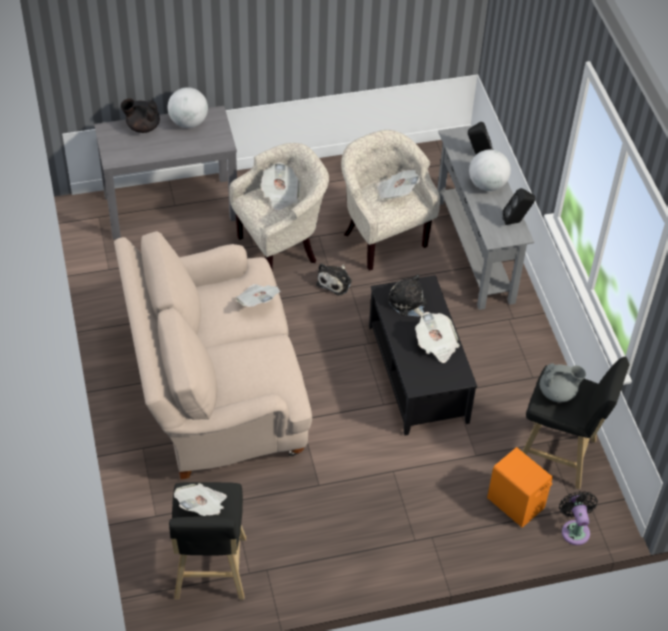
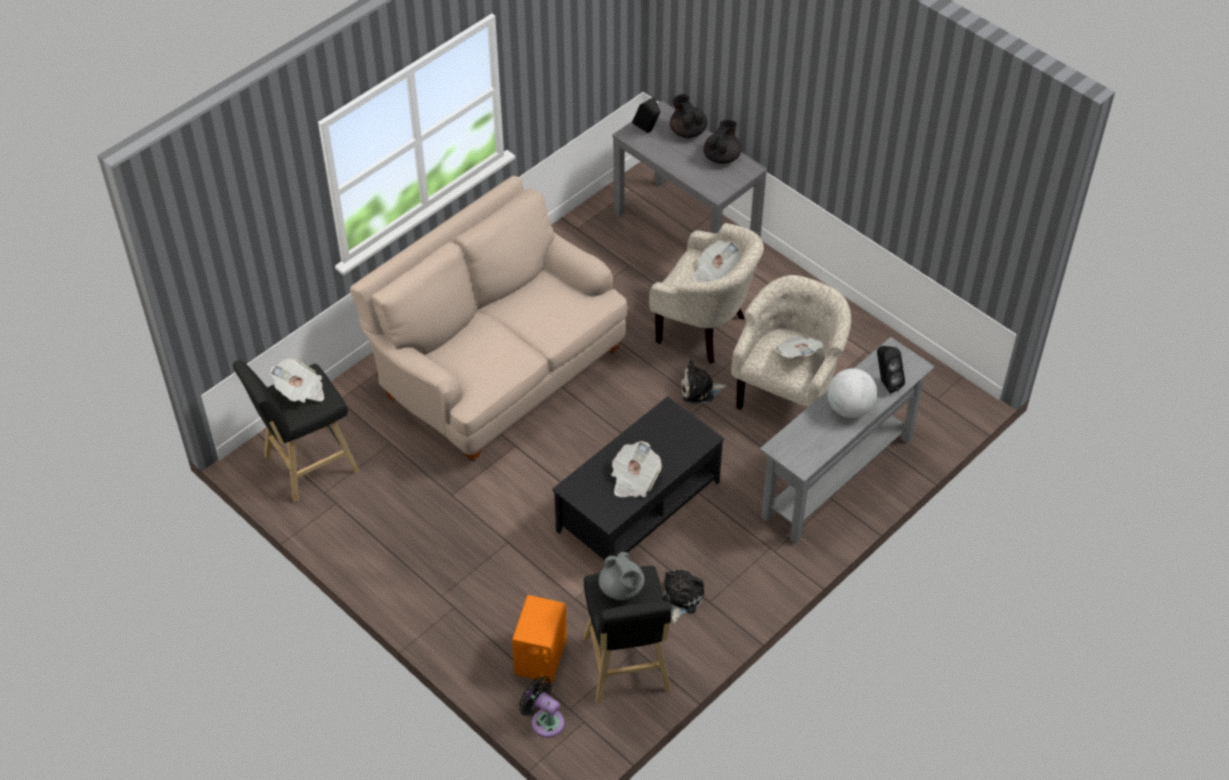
camera: 60 degrees right, 0 degrees up
(188, 122) = (722, 157): globe -> black teapot
(257, 302) = (561, 319): newspaper -> none
(408, 303) = (668, 434): plush toy -> plush toy (681, 598)
(516, 221) = (819, 454): black speaker -> black speaker (647, 131)
(575, 529) = (544, 720): black fan -> black fan turned 105 degrees counterclockwise

